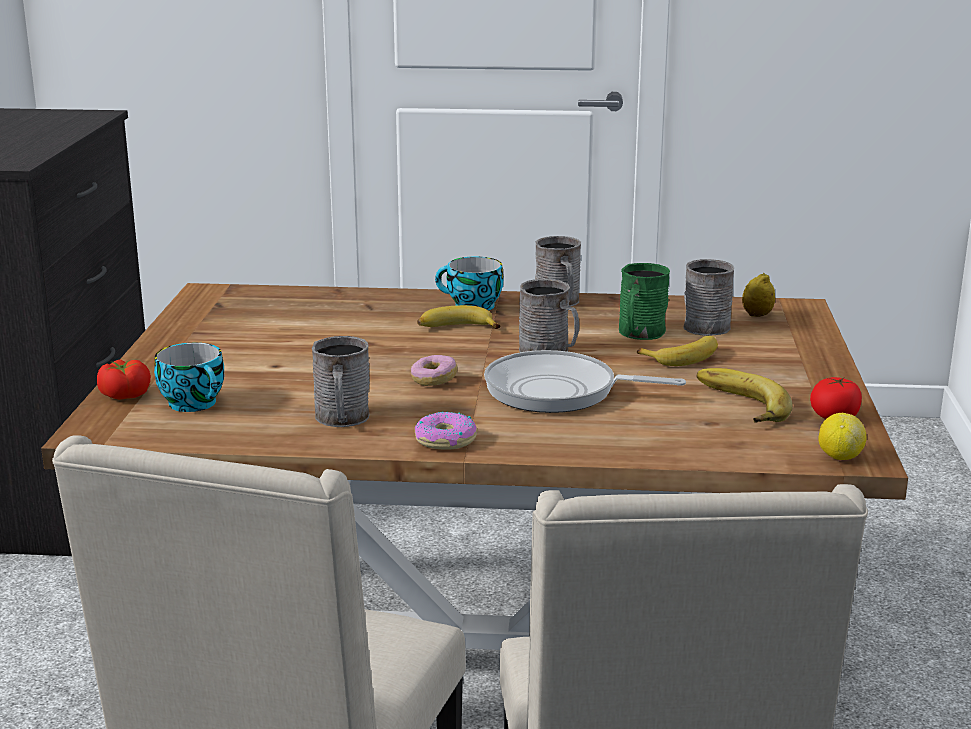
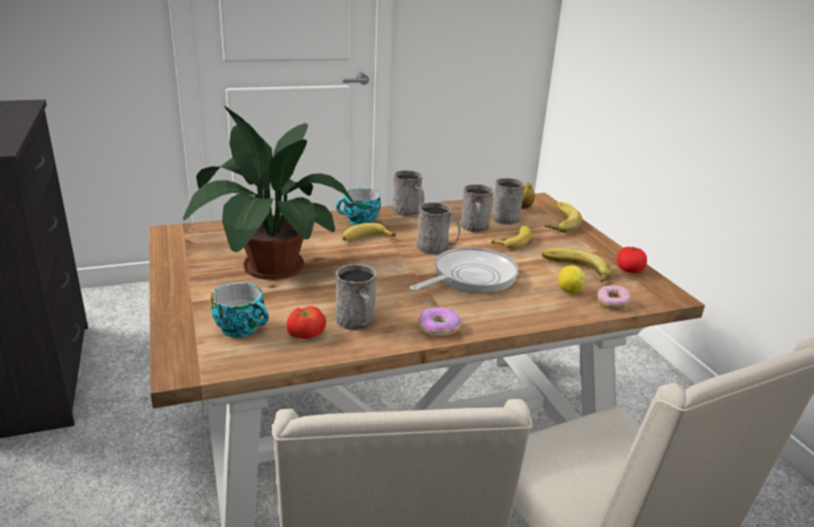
camera: 25 degrees left, 5 degrees up
(125, 394) = (181, 330): tomato -> tomato (305, 333)
(291, 343) = (268, 266): none -> potted plant
(434, 380) = (388, 281): donut -> donut (612, 304)
(558, 392) = (470, 277): frying pan -> frying pan turned 150 degrees clockwise
(640, 333) = (475, 228): green mug -> grey mug
(794, 340) = (558, 221): none -> banana
(839, 456) = (660, 297): lemon -> lemon (569, 291)

